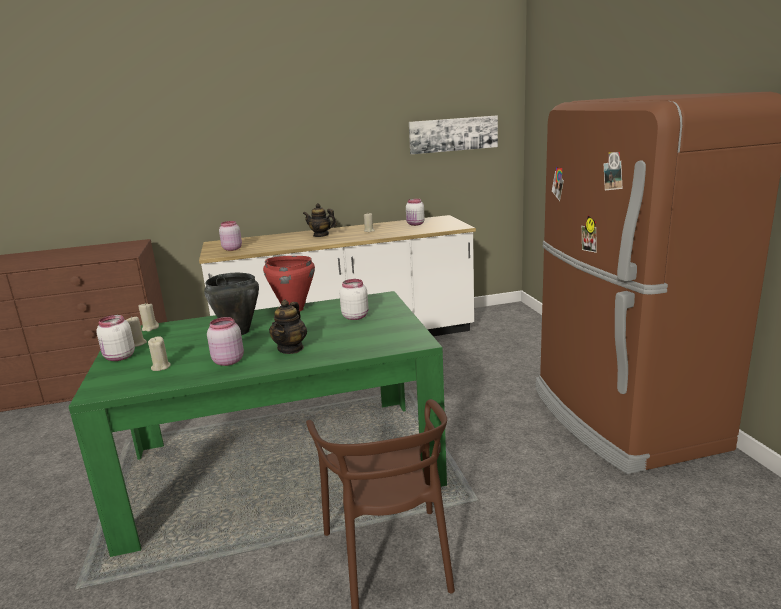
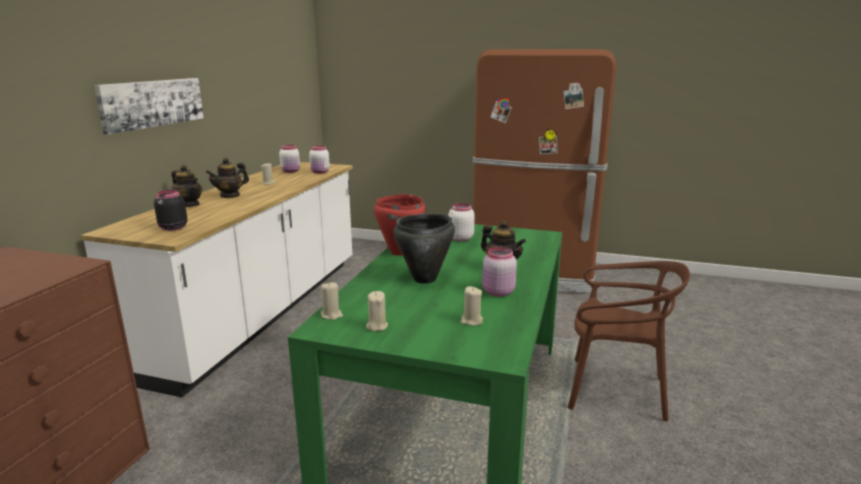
camera: 60 degrees left, 0 degrees up
(119, 357) = (408, 339): white jar -> white jar (320, 172)
(232, 249) = (172, 228): pink jar -> black jar
(286, 236) = (189, 204): none -> teapot
(453, 134) = (282, 80): picture -> picture (152, 103)

